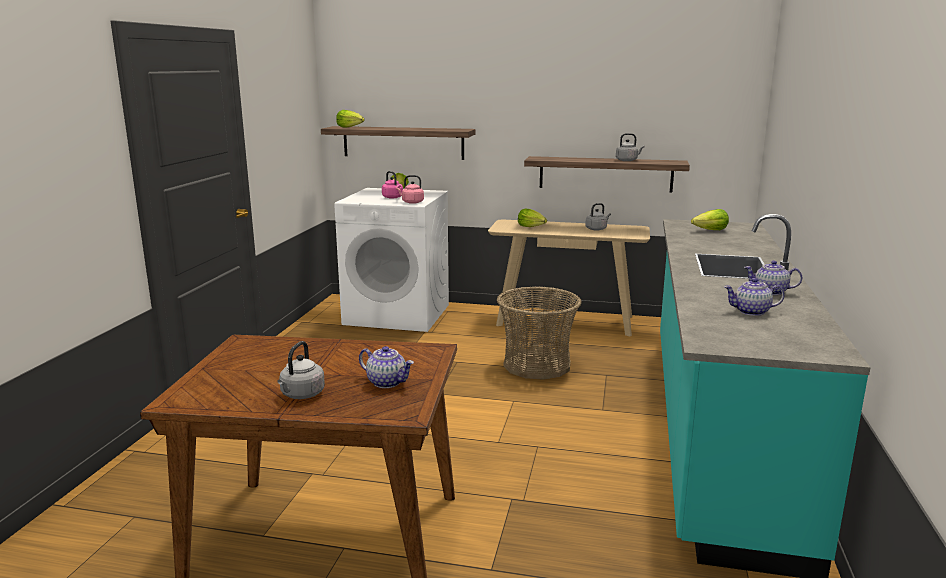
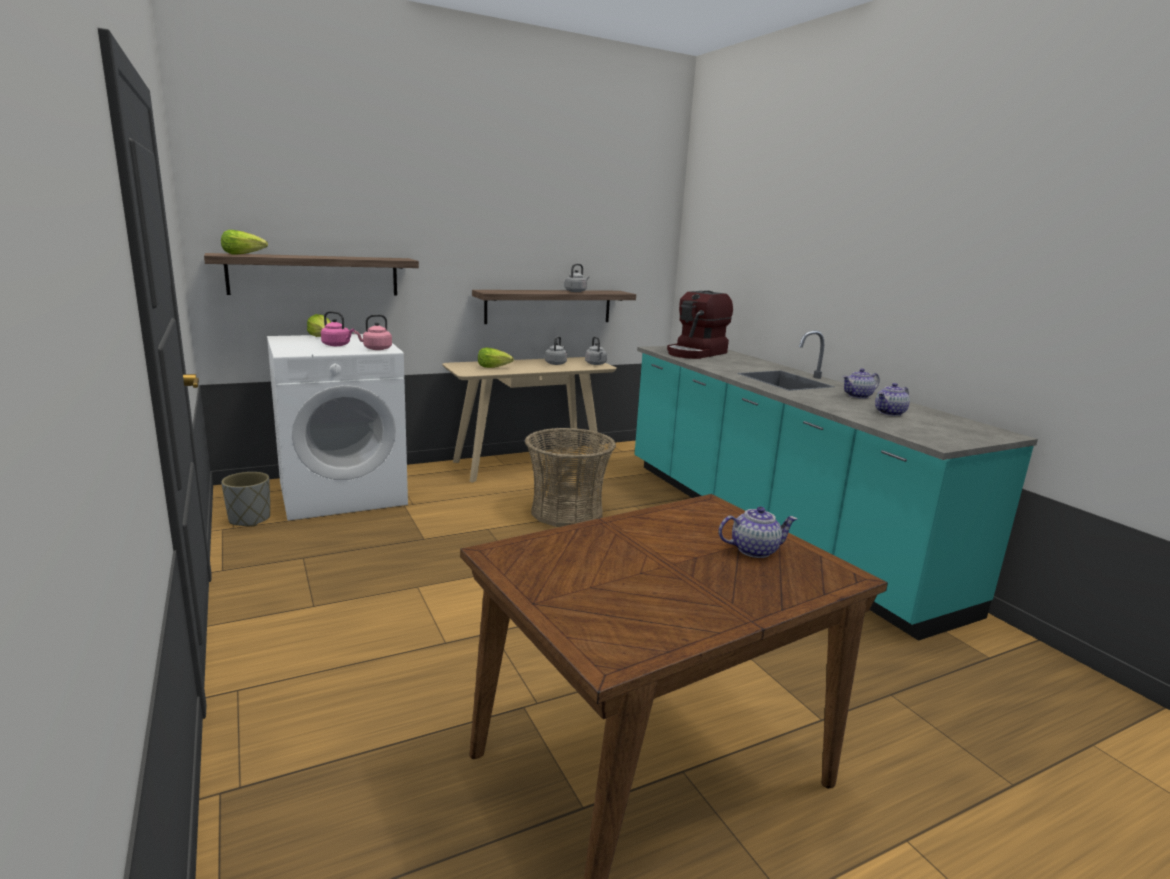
camera: 40 degrees left, 0 degrees up
(301, 395) = (718, 593): grey kettle -> grey kettle (596, 364)
(323, 319) = (249, 519): none -> grey planter
(710, 231) = (696, 353): lettuce -> coffee machine

